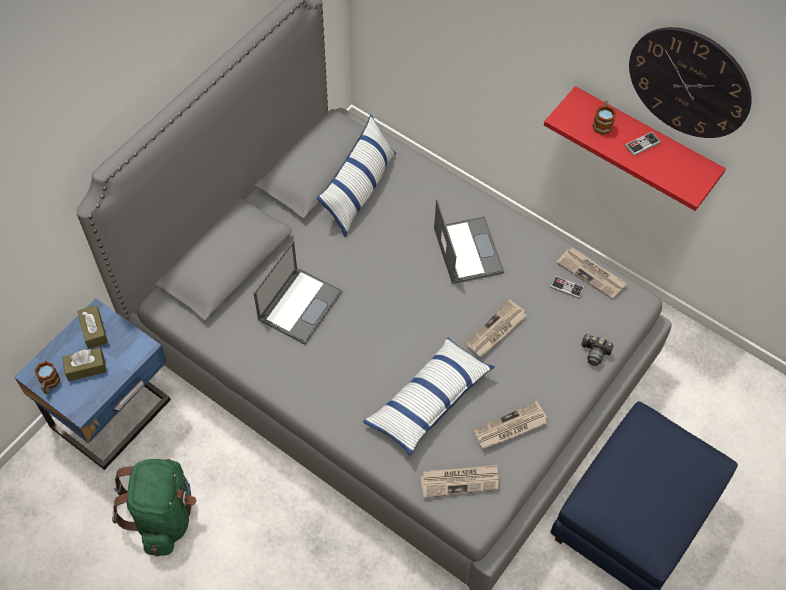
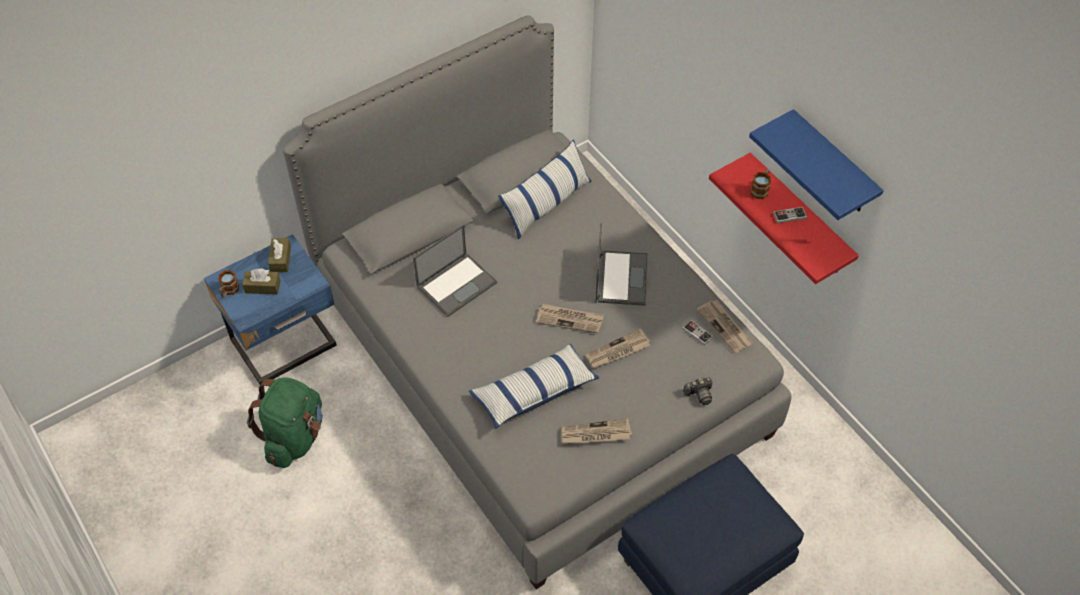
camera: 20 degrees right, 5 degrees down
(460, 481) = (533, 465): newspaper -> newspaper (570, 319)
(595, 353) = (699, 394): camera -> camera turned 60 degrees counterclockwise
(689, 83) = (832, 165): wall clock -> blue shelf

